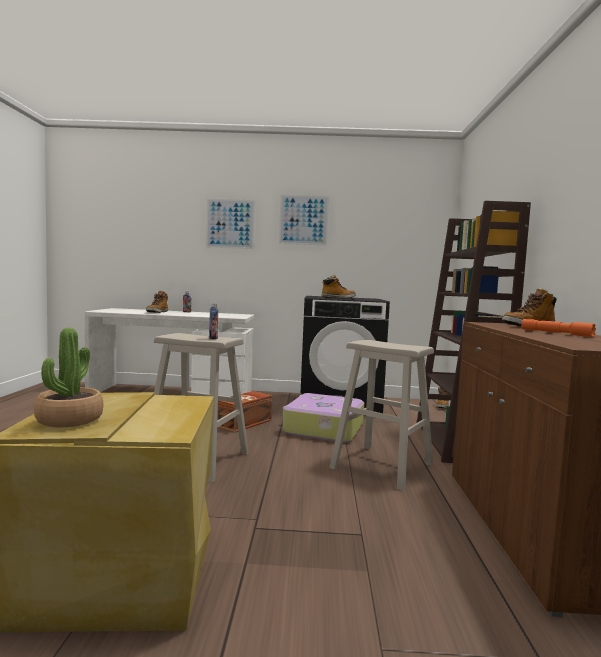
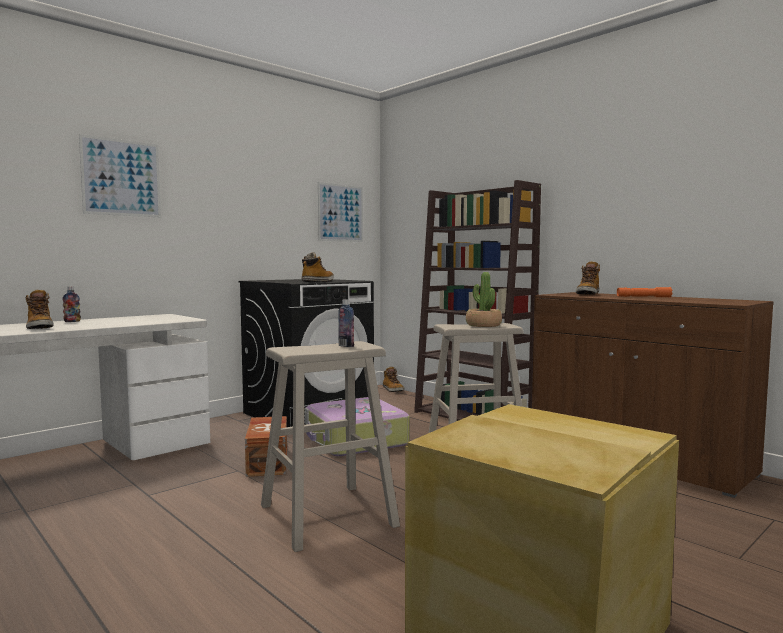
camera: 45 degrees left, 0 degrees up
(69, 419) = (564, 454): potted plant -> potted plant (483, 325)
(303, 220) = (226, 178): picture -> picture (340, 213)

